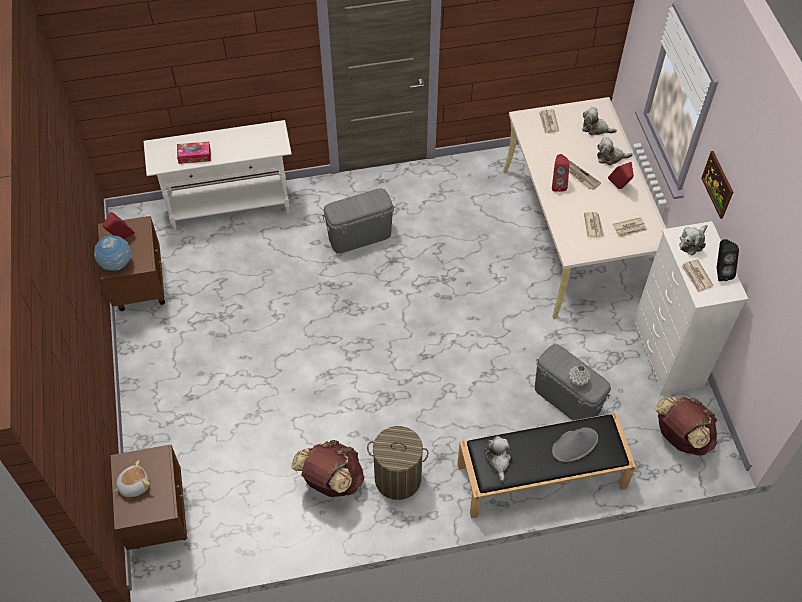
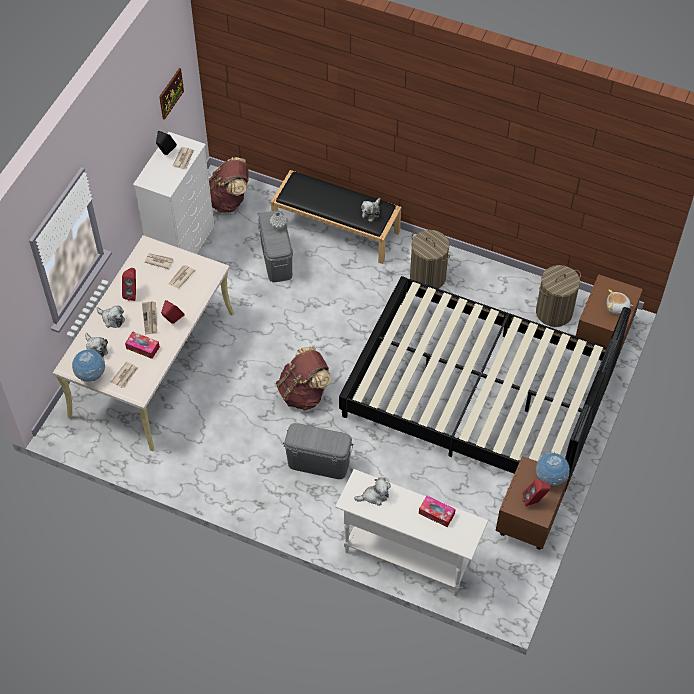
camera: 145 degrees left, 0 degrees up
(231, 521) = (554, 312): none -> laundry basket
(257, 376) = (477, 396): none -> black bed
(331, 481) = (472, 299): brown backpack -> brown backpack (304, 393)
(558, 150) = (143, 347): none -> tissue box
(575, 108) = (91, 375): none -> globe
(575, 445) = (316, 194): grey hat -> none
(692, 242) = (162, 178): plush toy -> plush toy (374, 496)
(717, 184) = (117, 177): picture -> picture (171, 93)

